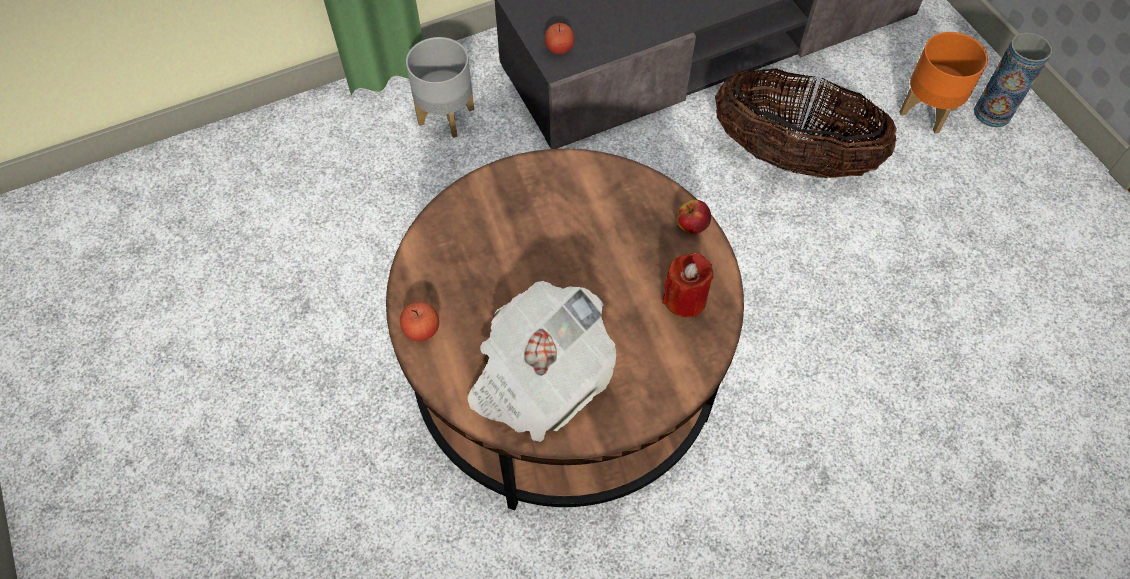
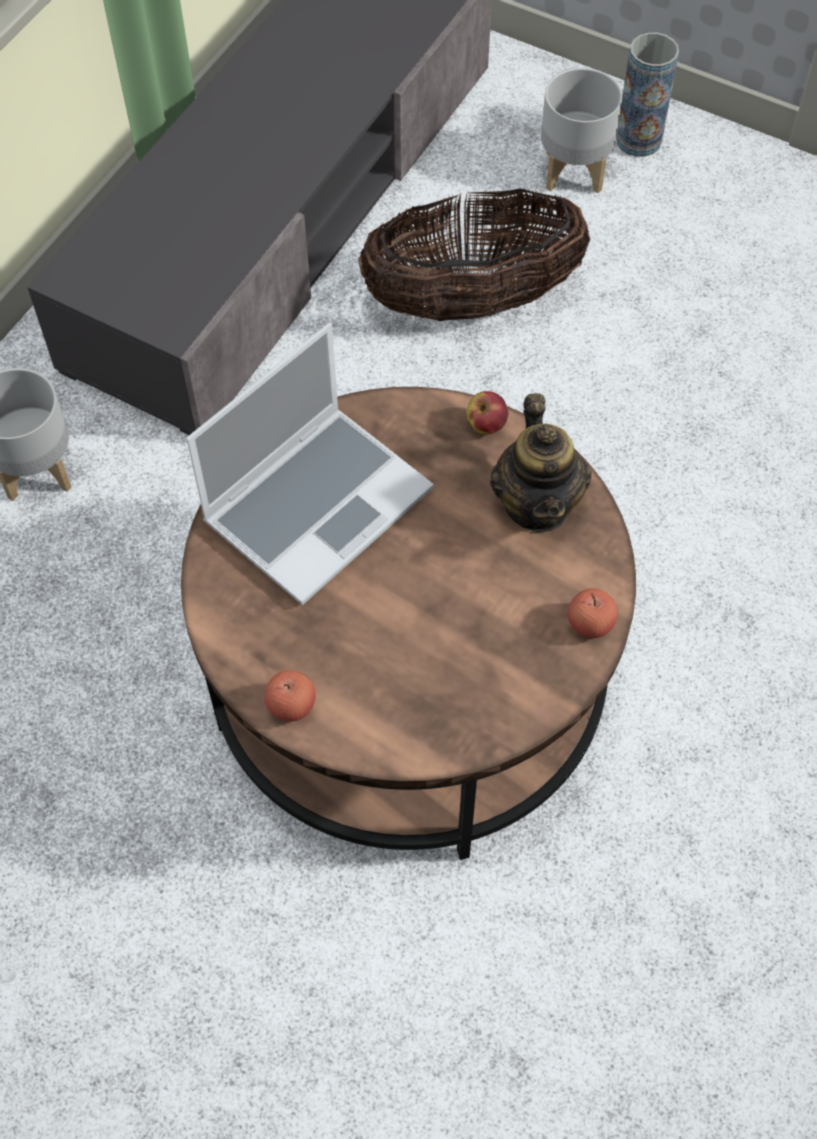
camera: 35 degrees left, 0 degrees up
(538, 378) = (456, 677): newspaper -> none
(541, 213) = (318, 503): none -> laptop
(559, 48) = (159, 310): apple -> apple (590, 623)
(685, 298) = (538, 504): red candle -> teapot
(928, 111) = (575, 172): orange planter -> grey planter

